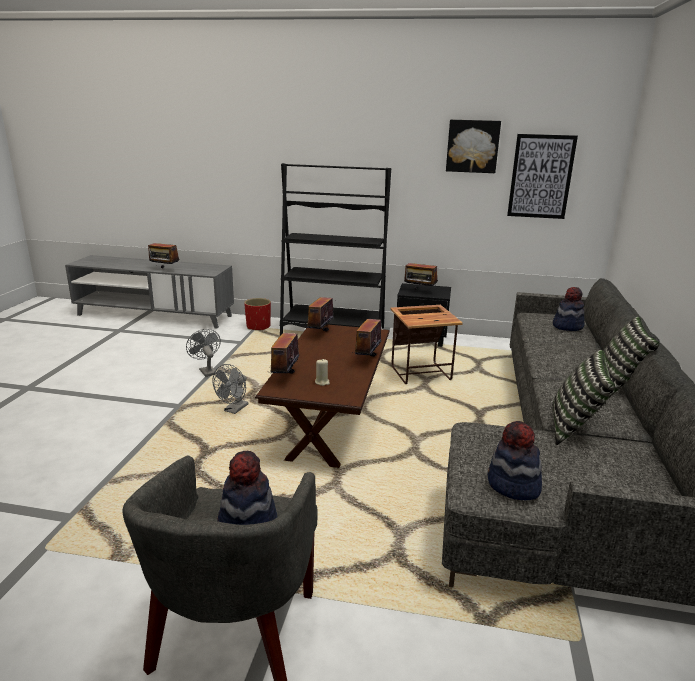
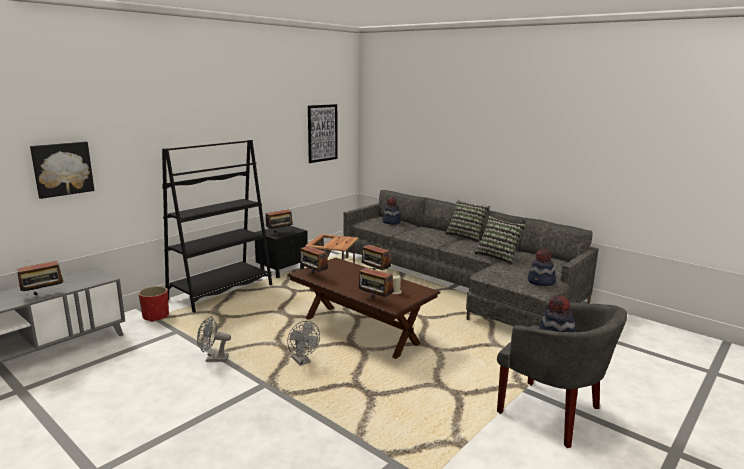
camera: 60 degrees left, 5 degrees down
(472, 146) = (284, 116): picture -> picture (62, 169)

